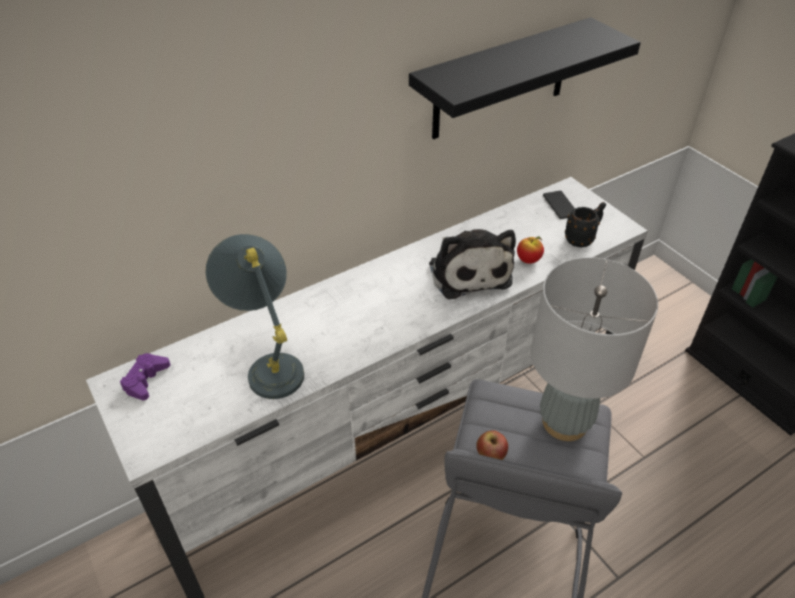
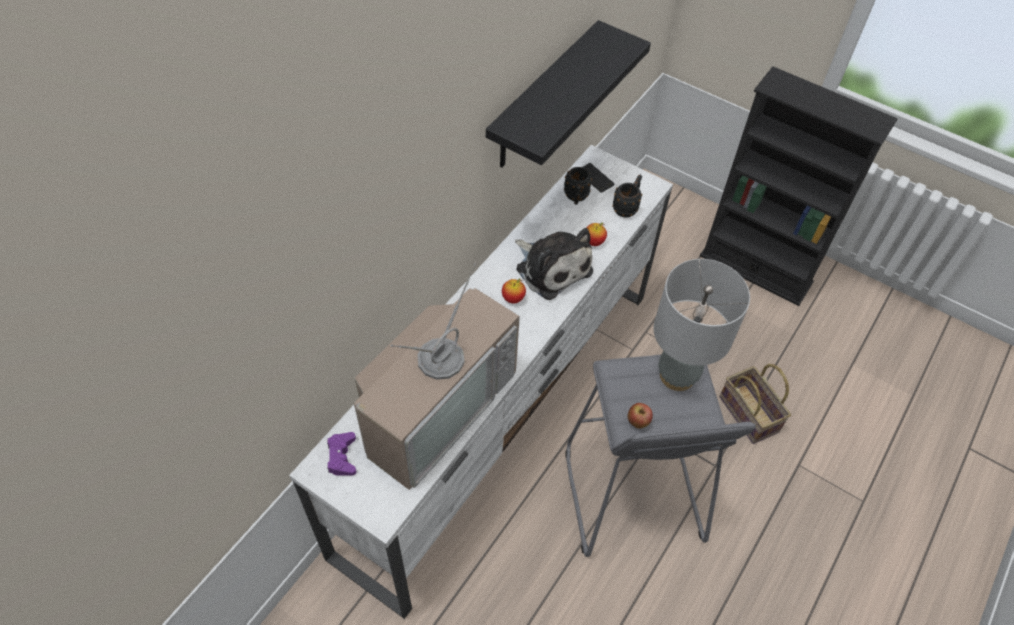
camera: 25 degrees left, 10 degrees up
(269, 362) = (435, 406): grey table lamp -> television
(411, 288) = (513, 298): none -> apple
(529, 217) = (576, 198): none -> black mug
(685, 536) = (750, 415): none -> basket

